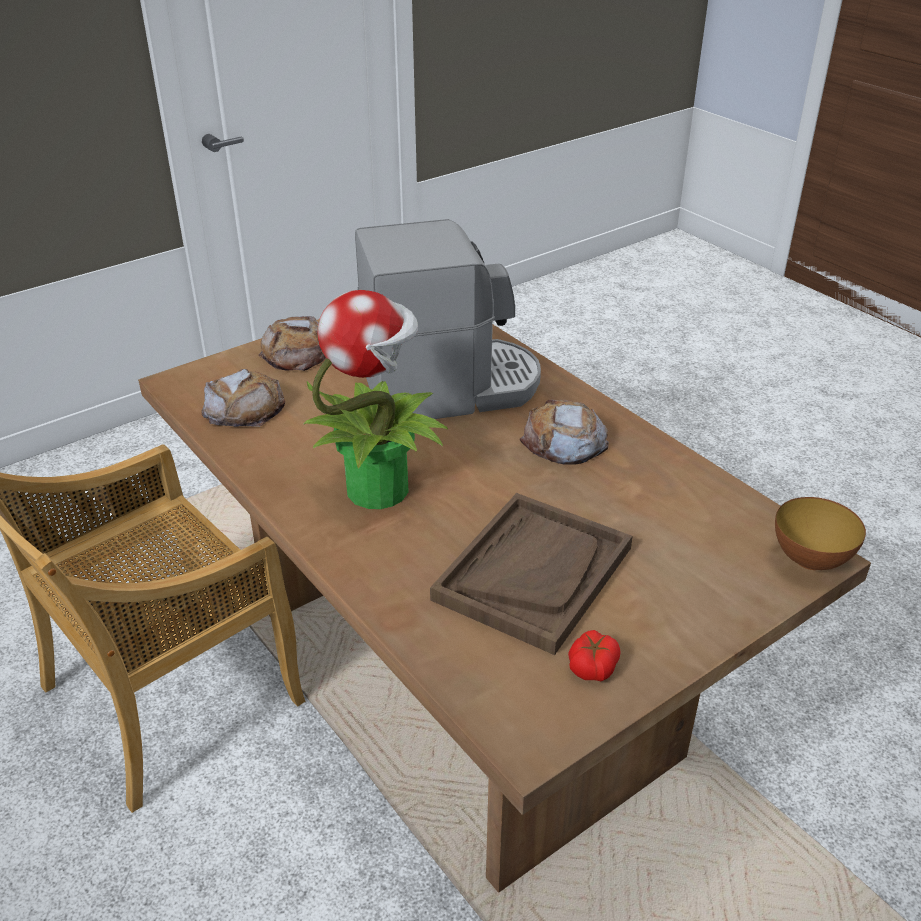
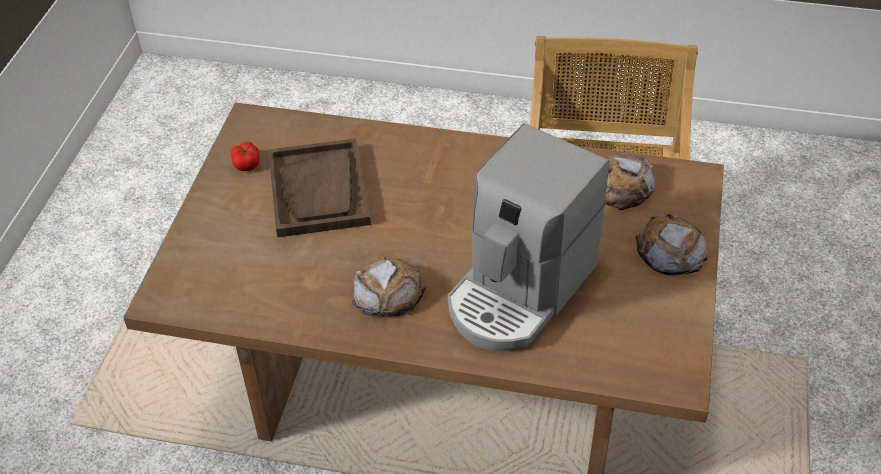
camera: 140 degrees right, 10 degrees up
(379, 488) = (462, 186): potted plant -> none
(810, 560) = (163, 294): bowl -> none

